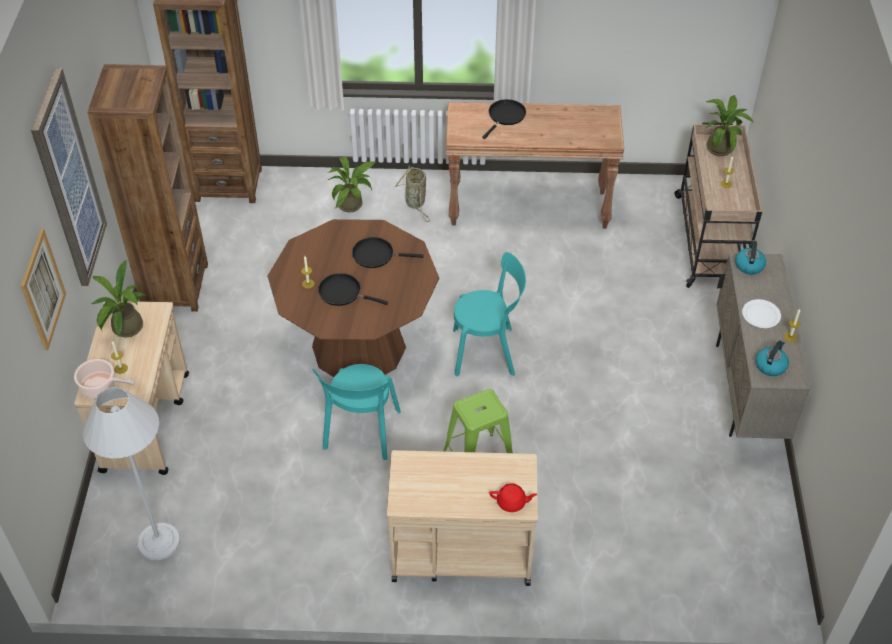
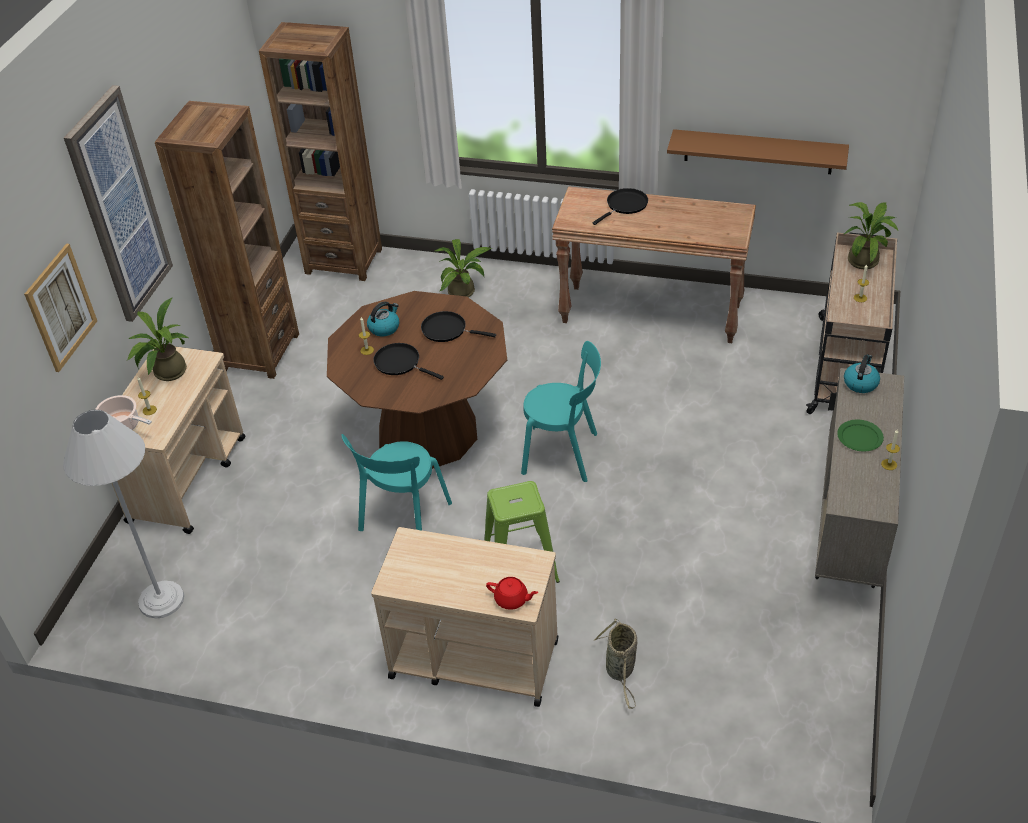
camera: 15 degrees right, 5 degrees down
(416, 203) = (530, 297): basket -> basket (620, 671)
(619, 58) = (758, 151): none -> brown shelf
(761, 315) = (860, 437): white plate -> green plate
(770, 365) = (856, 492): kettle -> kettle (384, 327)

